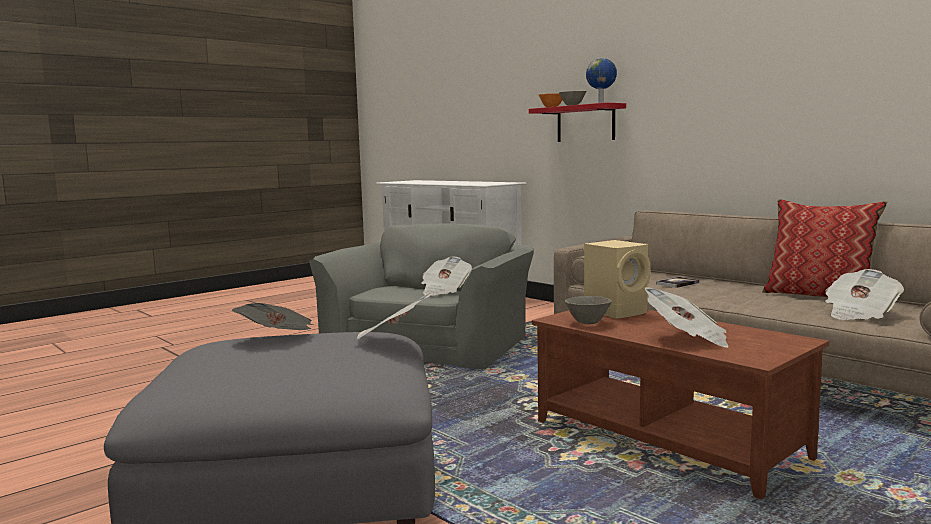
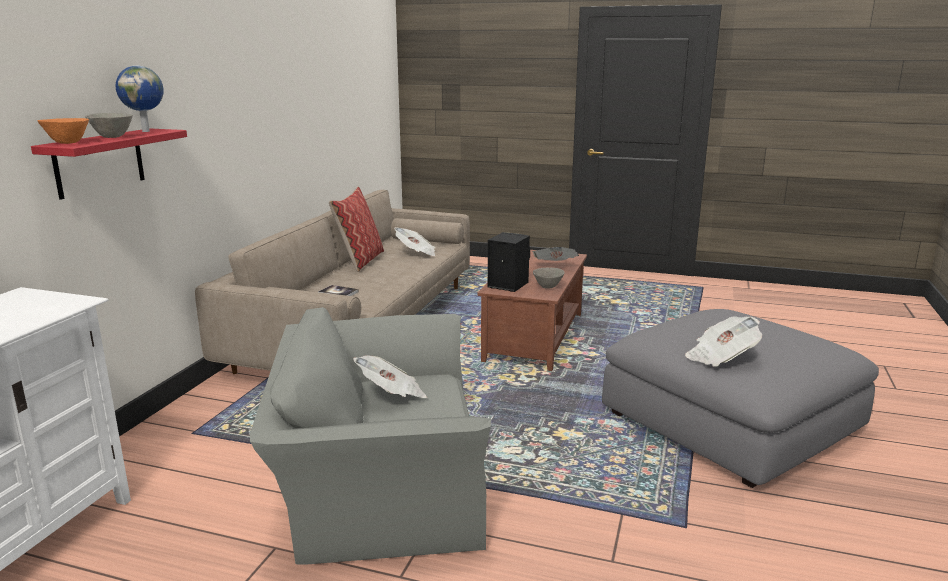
camera: 120 degrees left, 10 degrees up
(391, 339) = (664, 321): newspaper -> none
(617, 311) = (507, 285): beige speaker -> black speaker

